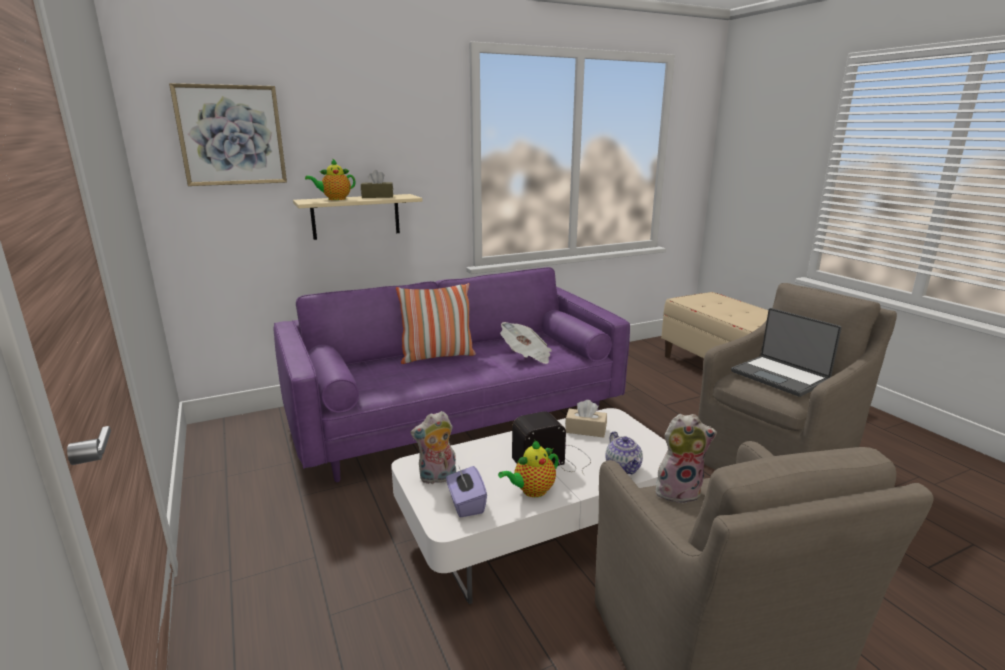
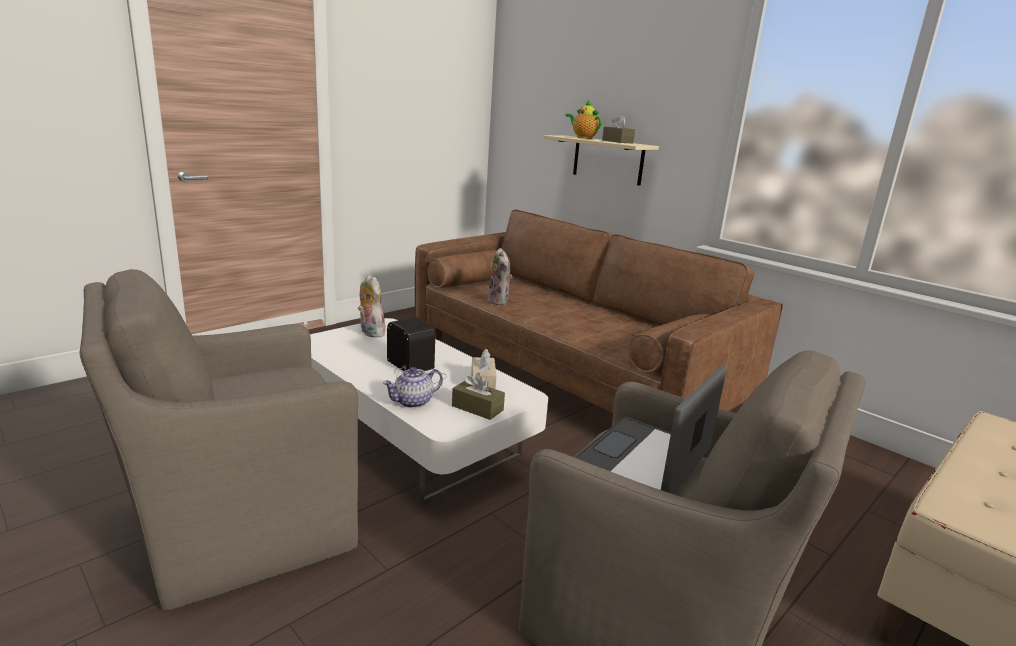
camera: 70 degrees right, 0 degrees up
(231, 135) = (541, 77): picture -> none
(437, 356) = (567, 302): pillow -> none
(455, 418) = (570, 374): purple sofa -> brown sofa
(466, 504) = (336, 344): purple tissue box -> none
(526, 356) = (607, 333): newspaper -> none
(532, 491) = (360, 364): teapot -> none
(634, 439) = (477, 408): none -> brown tissue box
(678, 491) = (295, 377): plush toy -> plush toy (499, 301)

